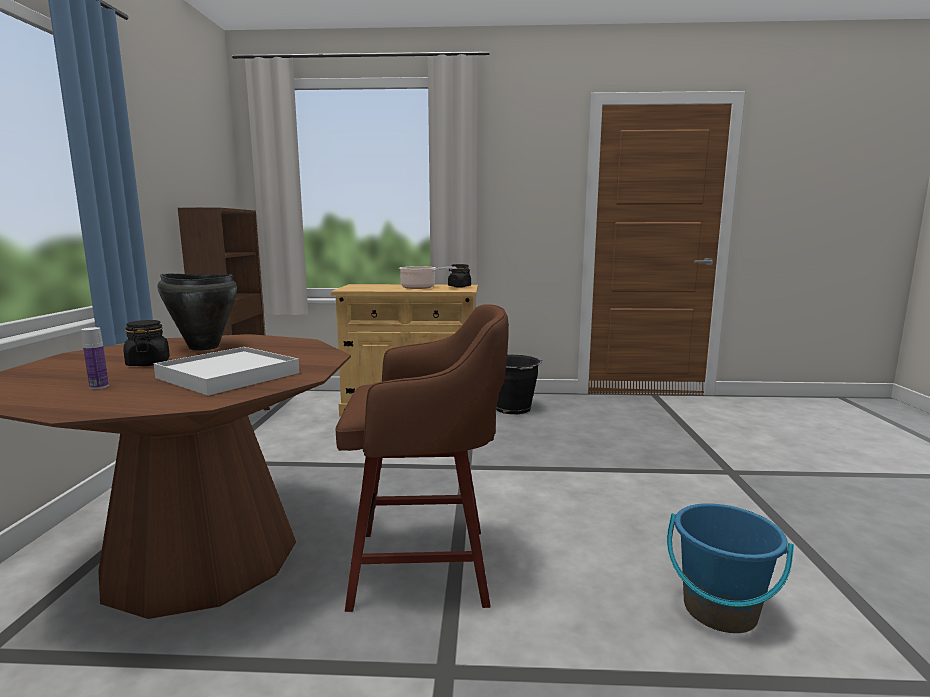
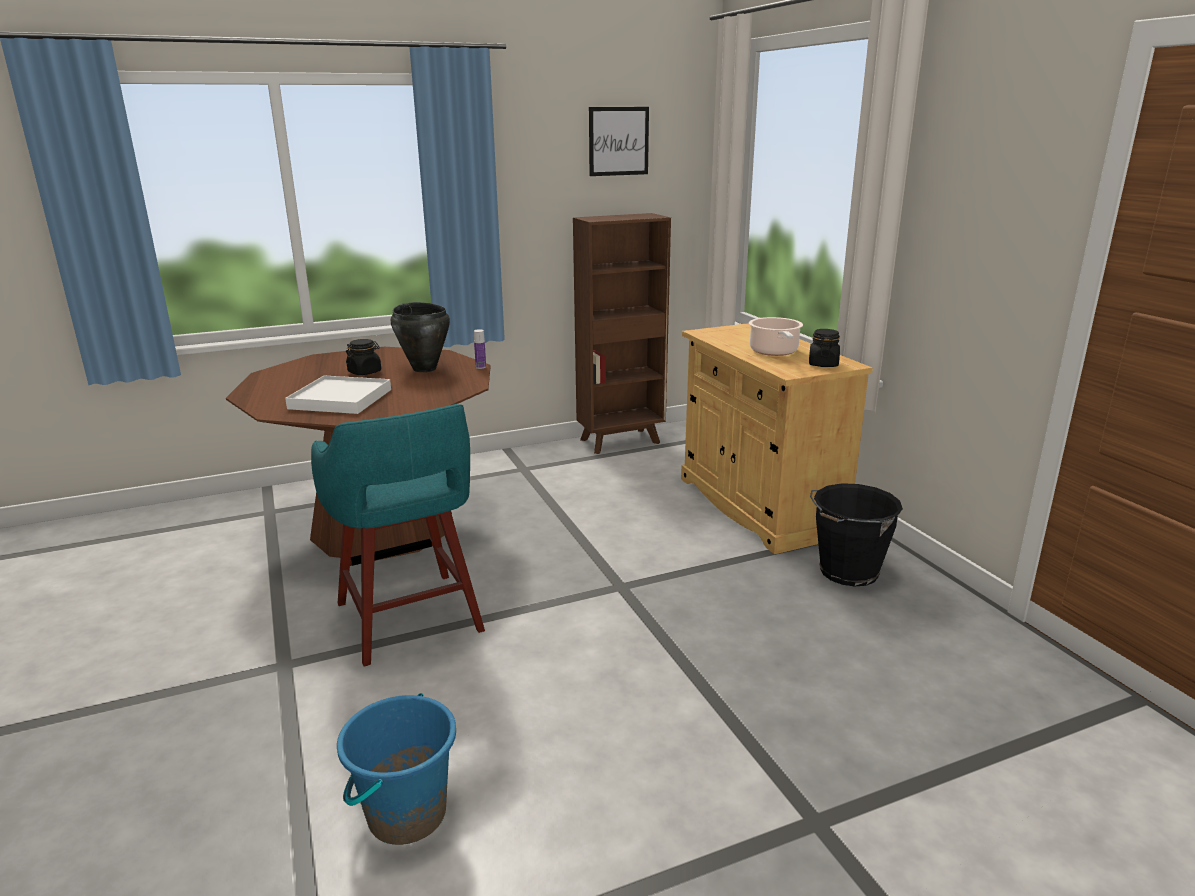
camera: 65 degrees right, 10 degrees up
(99, 387) = (299, 382): bottle -> bottle (481, 367)
(190, 142) = (618, 141): none -> picture
(427, 567) = (410, 620): brown stool -> turquoise stool

